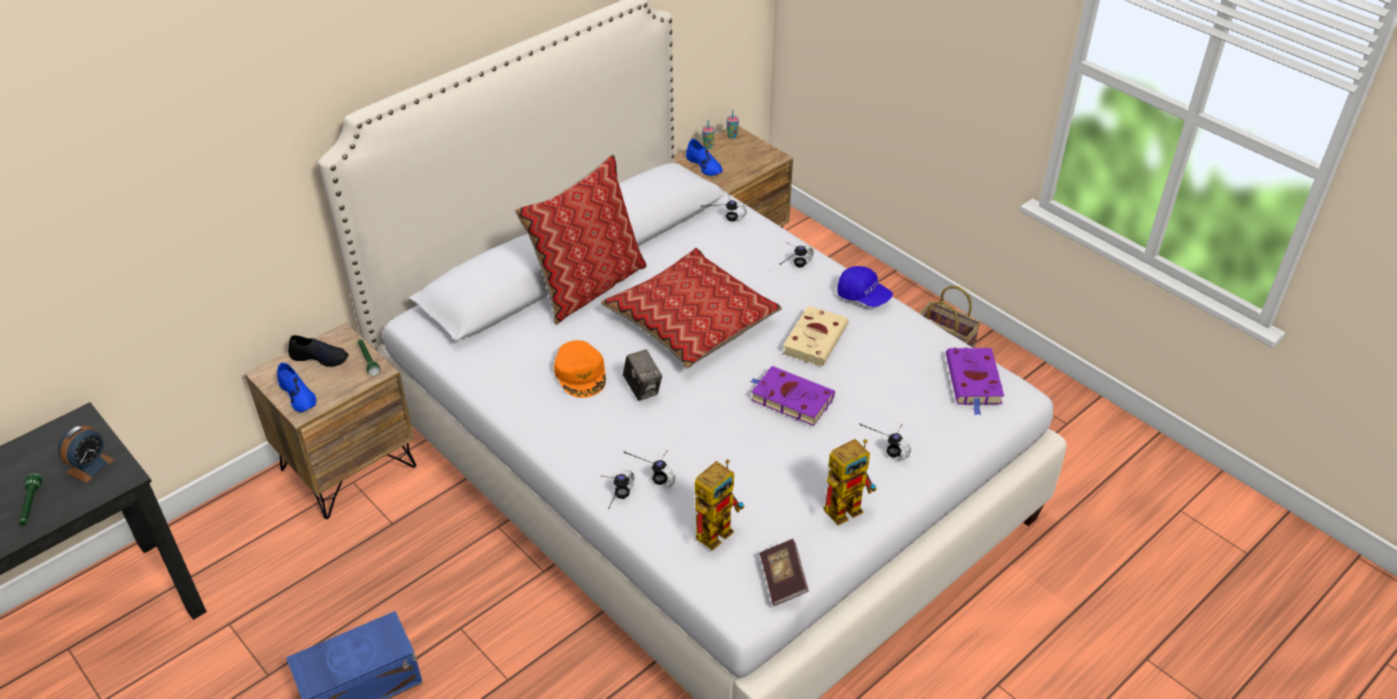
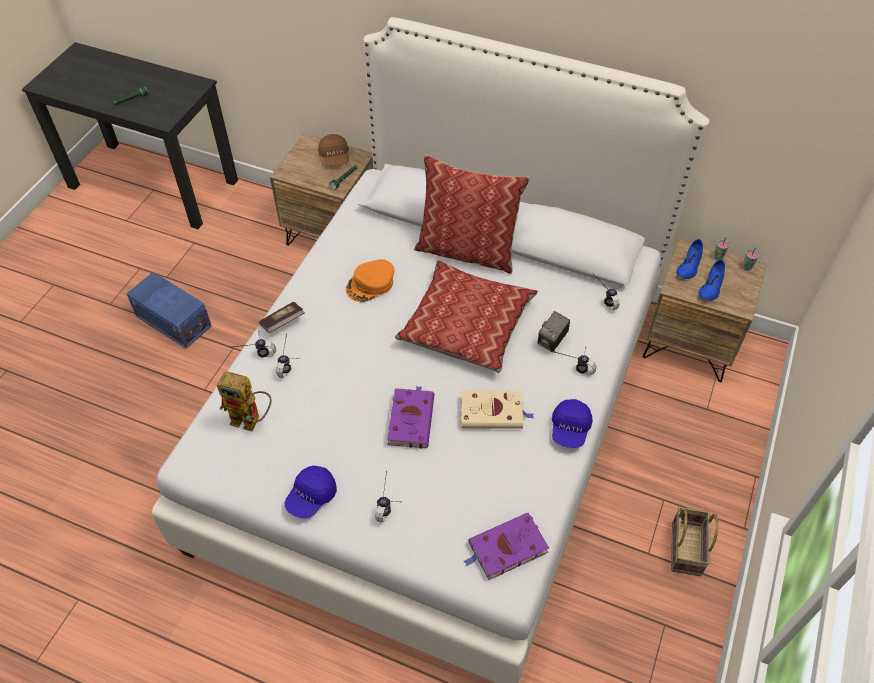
camera: 65 degrees right, 10 degrees up
(90, 466) = (167, 105): alarm clock -> none
(298, 395) = (297, 164): blue shoe -> blue shoe (711, 286)
(320, 357) = (335, 157): black shoe -> brown cap
(642, 389) = (373, 324): camera -> camera (552, 341)
(783, 580) = (219, 478): book -> book (282, 323)
(848, 505) = (311, 497): toy robot -> blue cap

